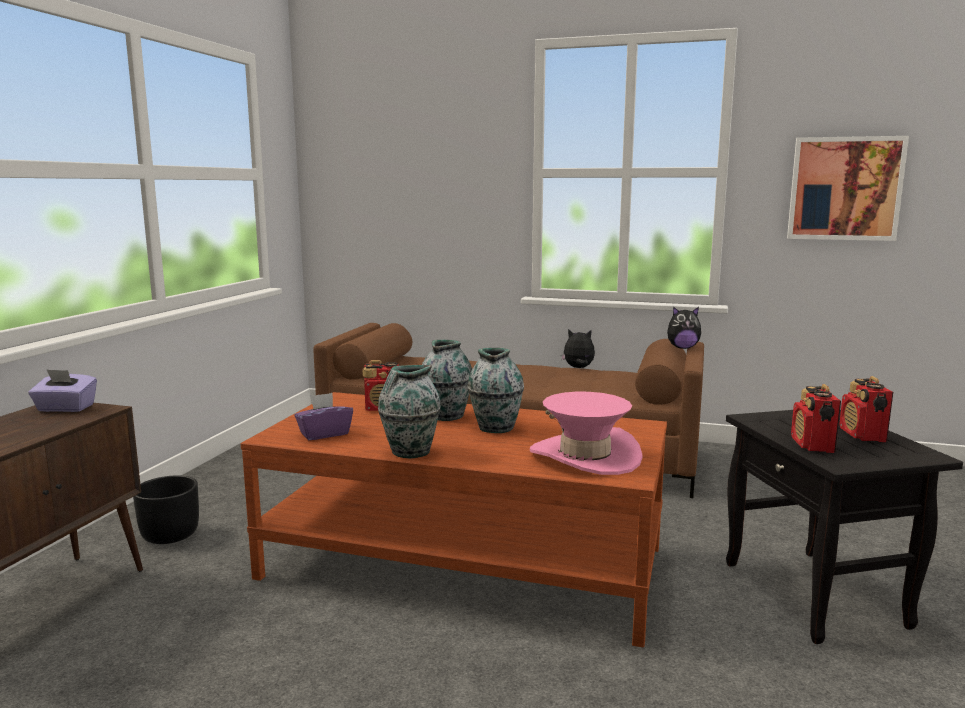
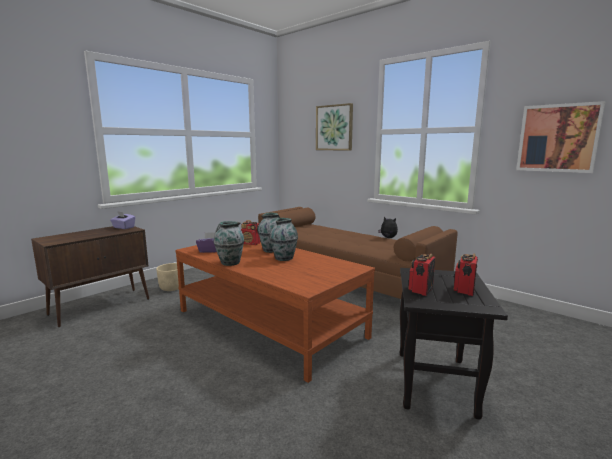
camera: 25 degrees right, 0 degrees up
(170, 535) = (172, 288): black planter -> beige planter
(439, 163) = (334, 128): none -> picture
(585, 456) = (302, 277): pink hat -> none
(682, 348) = (438, 231): plush toy -> none

